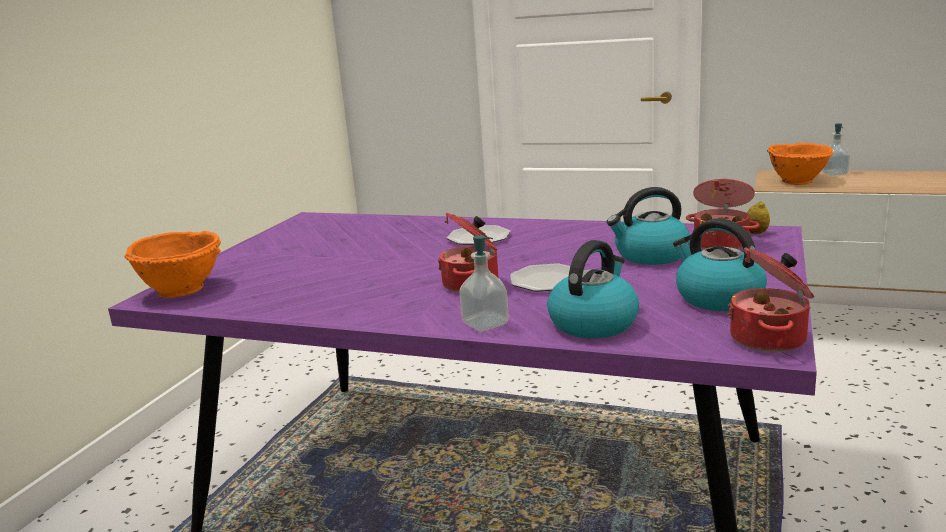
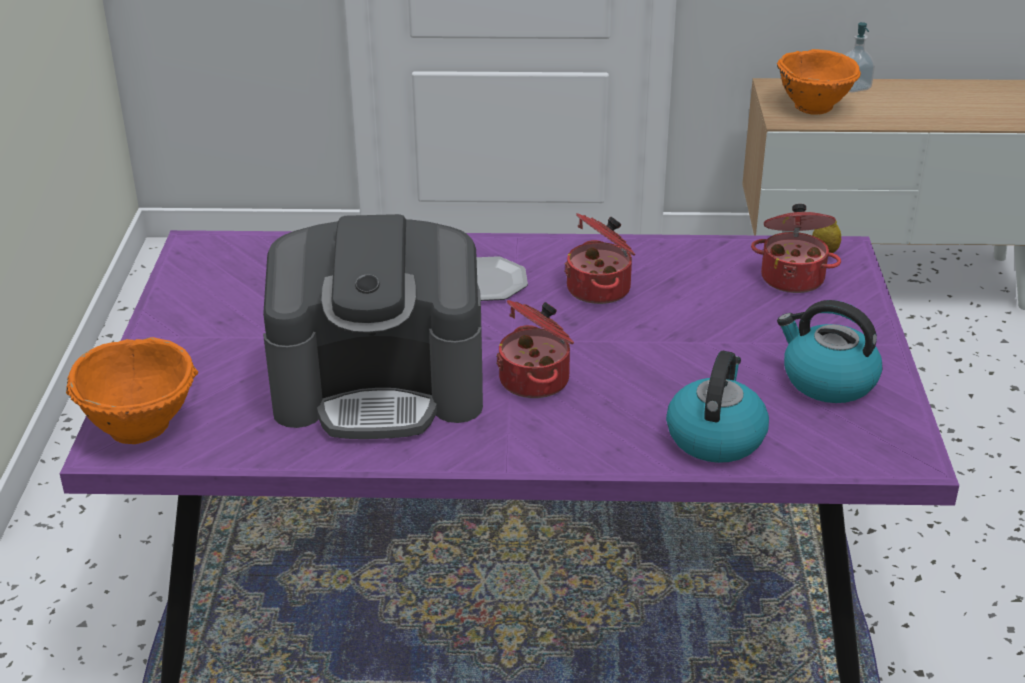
camera: 20 degrees left, 15 degrees up
(357, 281) = (381, 386): none -> coffee machine
(485, 324) = (595, 451): soap dispenser -> none
(547, 281) = (624, 365): plate -> none
(650, 256) = (722, 307): kettle -> none
(770, 338) = (903, 442): cooking pot -> cooking pot (600, 289)

